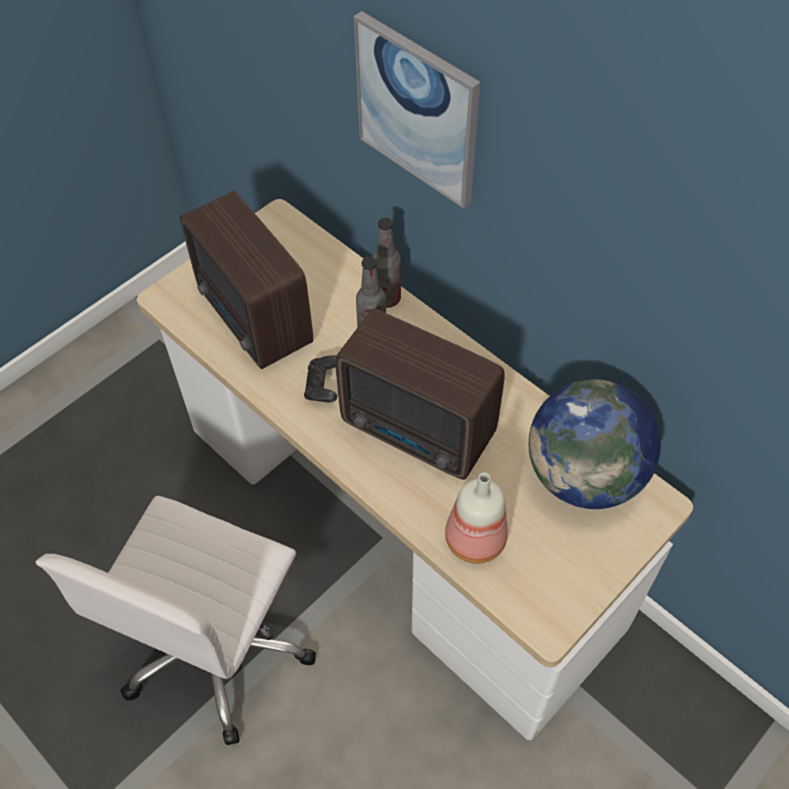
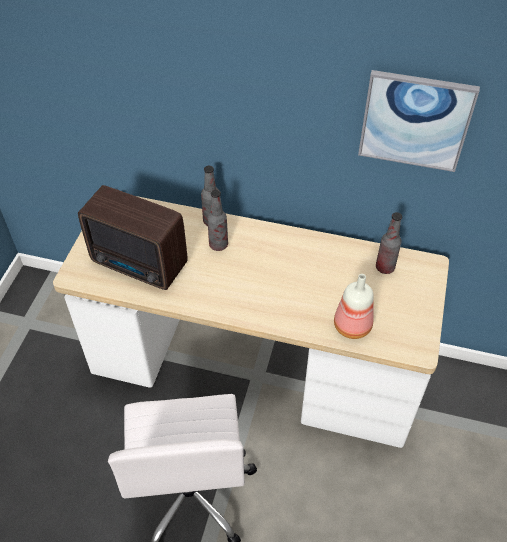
camera: 30 degrees left, 5 degrees down
(323, 387) = (209, 284): black game controller -> none
(418, 110) = (217, 88): picture -> picture (415, 120)
(419, 432) = (282, 284): radio -> none
(584, 475) = (385, 267): globe -> bottle

